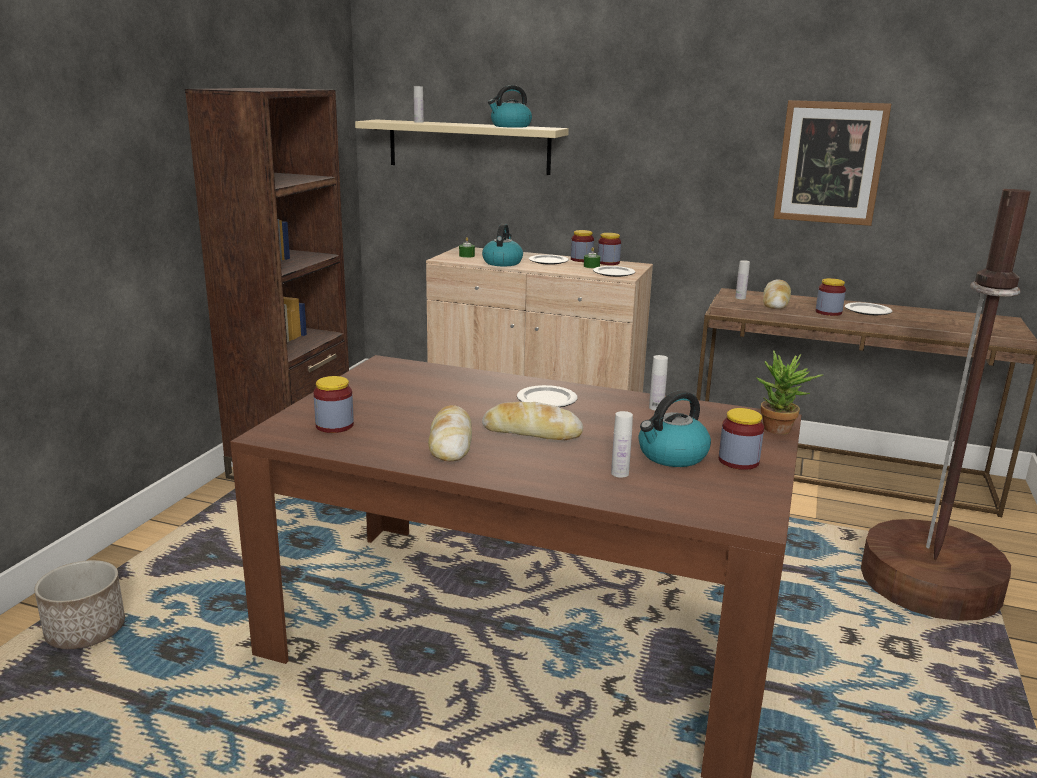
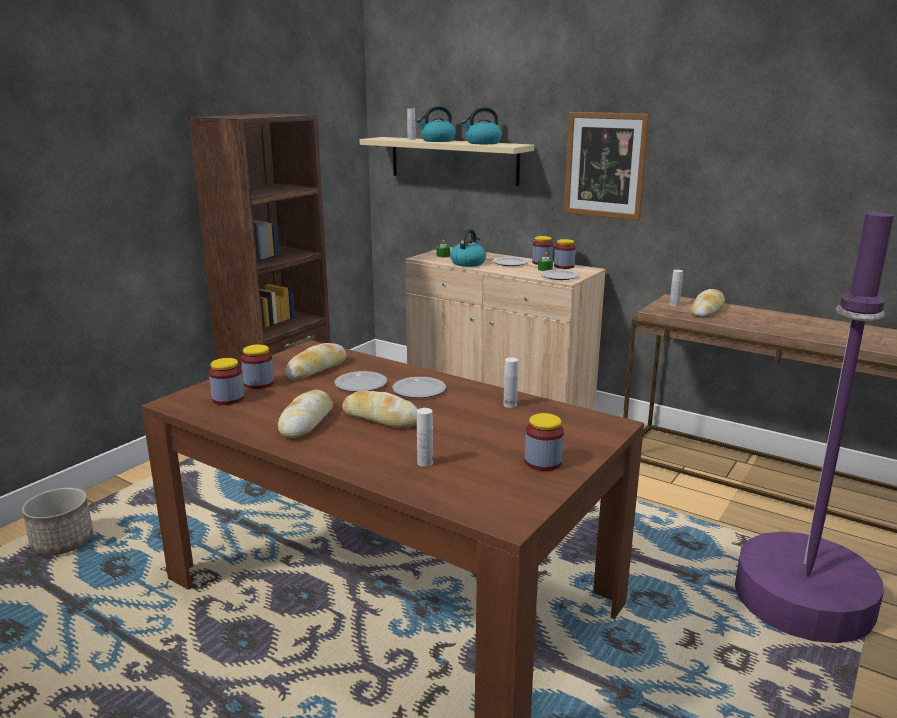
camera: 15 degrees right, 0 degrees up
(411, 385) = (316, 369): none -> bread
(672, 456) = (485, 451): kettle -> kettle (437, 141)
(780, 431) = (608, 437): potted plant -> none
(828, 312) = (751, 323): jar -> jar (259, 383)
(830, 163) = (769, 178): picture -> picture (605, 165)
(867, 311) = (794, 324): plate -> plate (360, 384)
(930, 583) = (803, 599): brown floor lamp -> purple floor lamp

